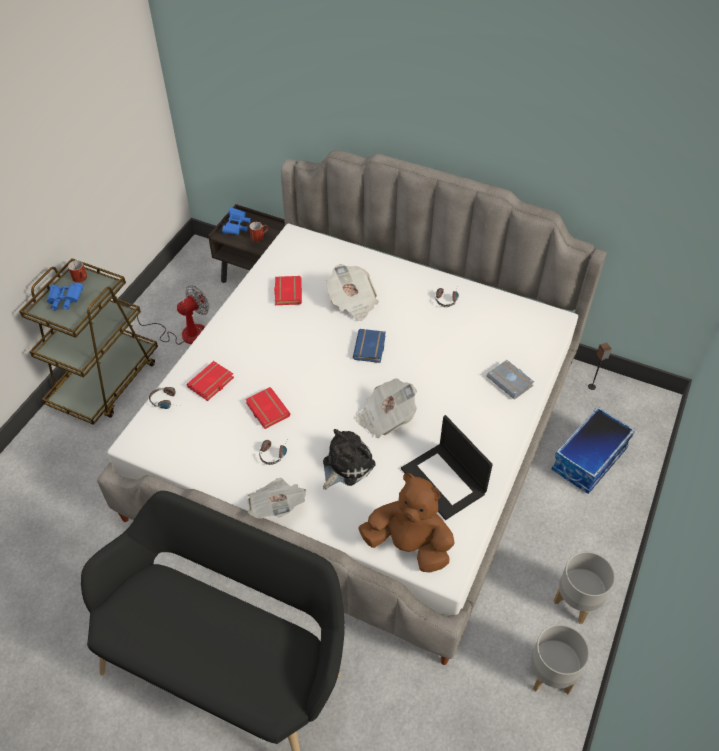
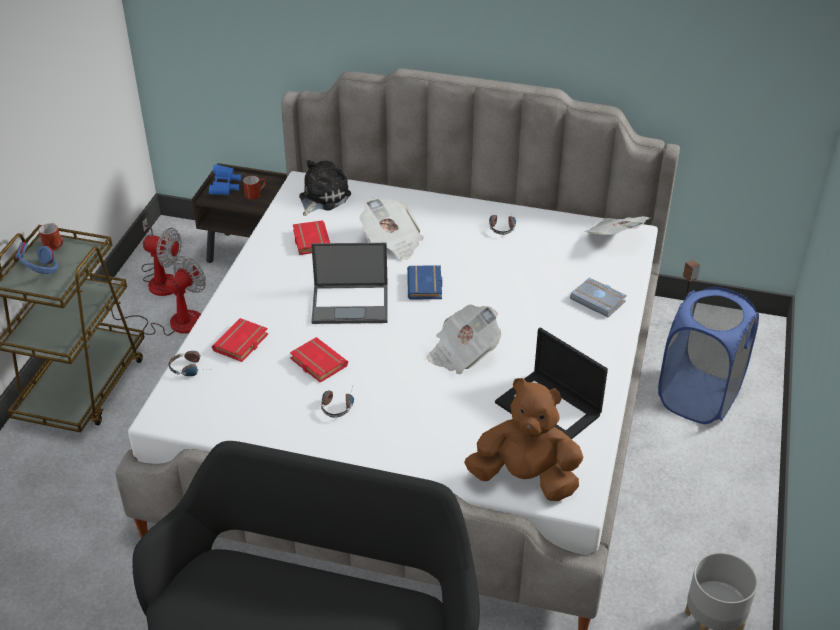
camera: 10 degrees left, 10 degrees down
(65, 301) = (40, 271): blue binoculars -> blue headphones
(184, 292) = (162, 278): none -> fan
(277, 506) = (356, 459): newspaper -> newspaper (615, 238)
(306, 357) = (351, 304): none -> laptop
(345, 465) = (428, 407): plush toy -> plush toy (322, 197)
(577, 601) = (722, 545): grey planter -> none
(589, 460) = (698, 397): storage box -> blue laundry basket

